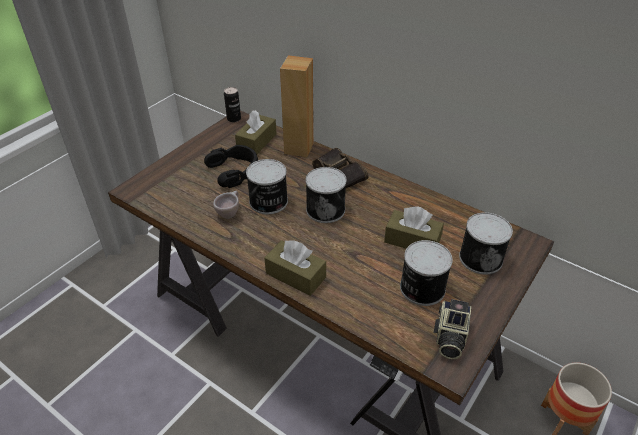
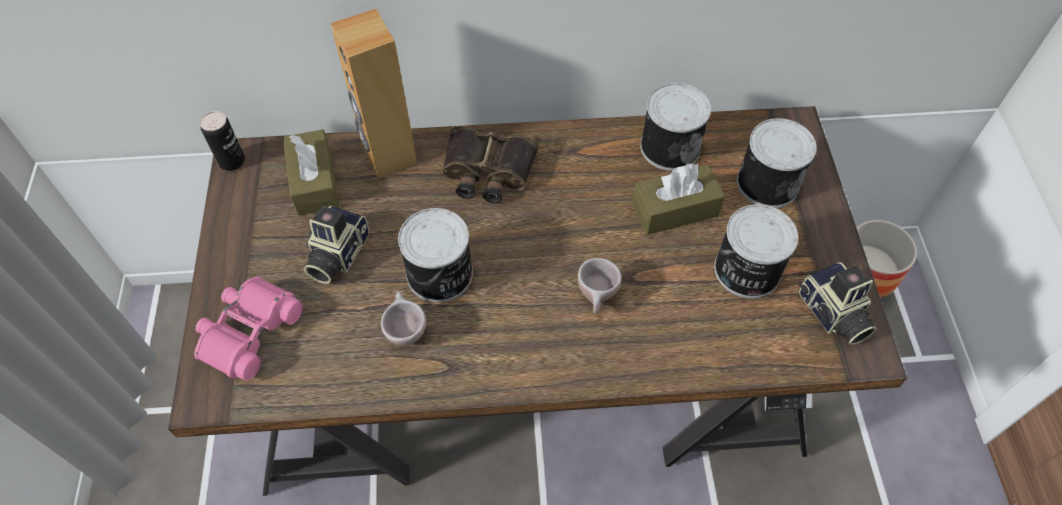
camera: 40 degrees left, 15 degrees up
(171, 178) = (248, 331): none -> pink binoculars
(235, 171) = (336, 255): black headphones -> camera
(295, 275) = (592, 361): brown tissue box -> none
(326, 209) = (528, 233): can -> can (669, 146)
(328, 253) = (597, 298): none -> beige cup

